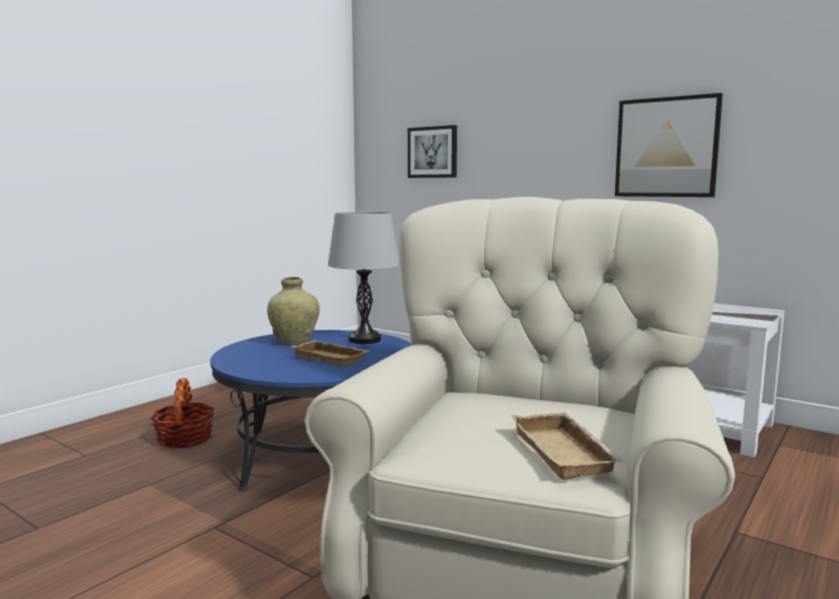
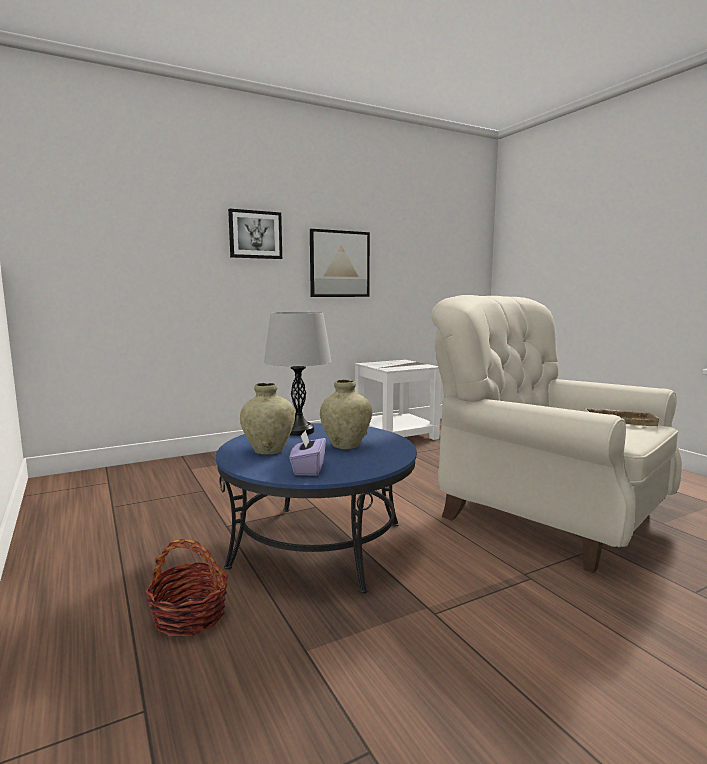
camera: 65 degrees left, 0 degrees up
(249, 358) = (308, 469): none -> purple tissue box
(332, 358) = (346, 445): beige tray -> beige vase
(433, 152) = (132, 254): picture -> picture (255, 234)

